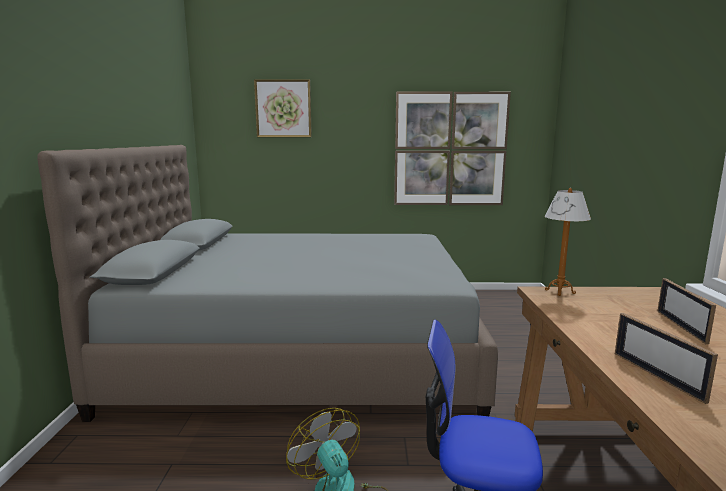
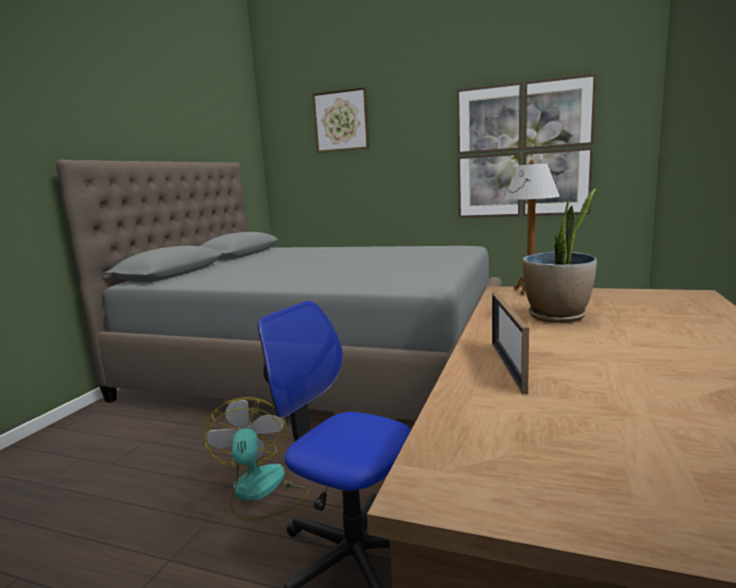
camera: 20 degrees right, 0 degrees up
(618, 319) = (557, 316): none -> potted plant
(681, 326) = (634, 325): picture frame -> none

